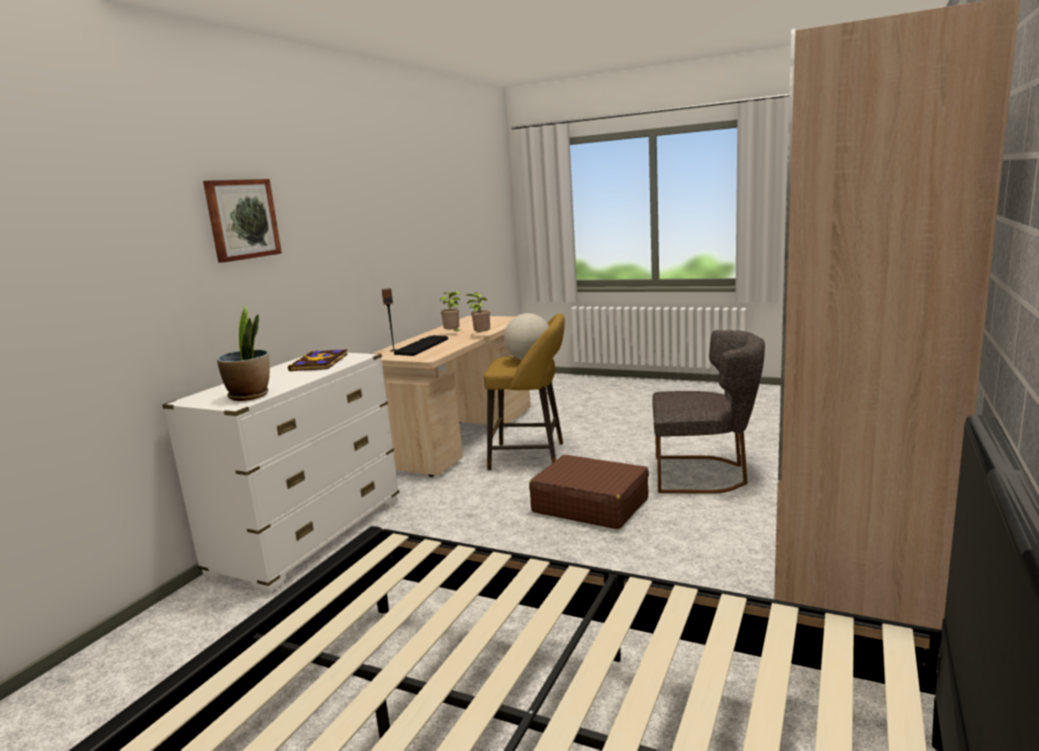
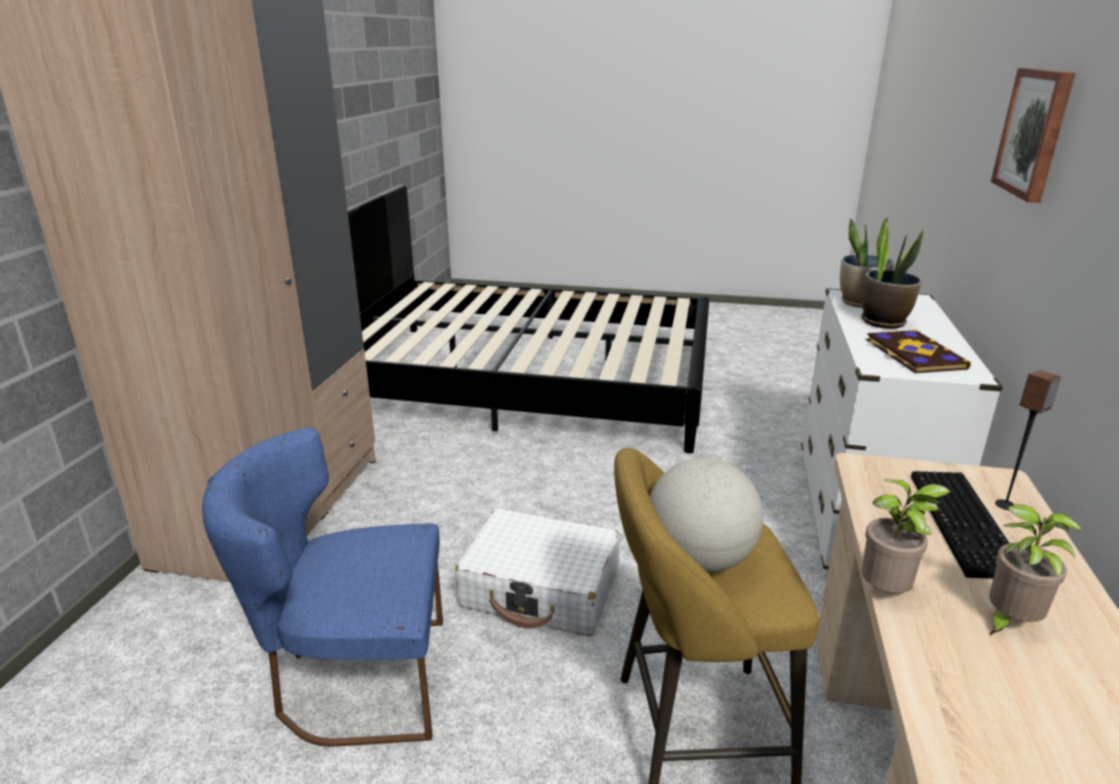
camera: 165 degrees right, 10 degrees up
(279, 380) = (883, 322): none -> potted plant
(590, 505) = (541, 589): brown suitcase -> white suitcase
(705, 474) = (354, 681): grey chair -> blue chair

